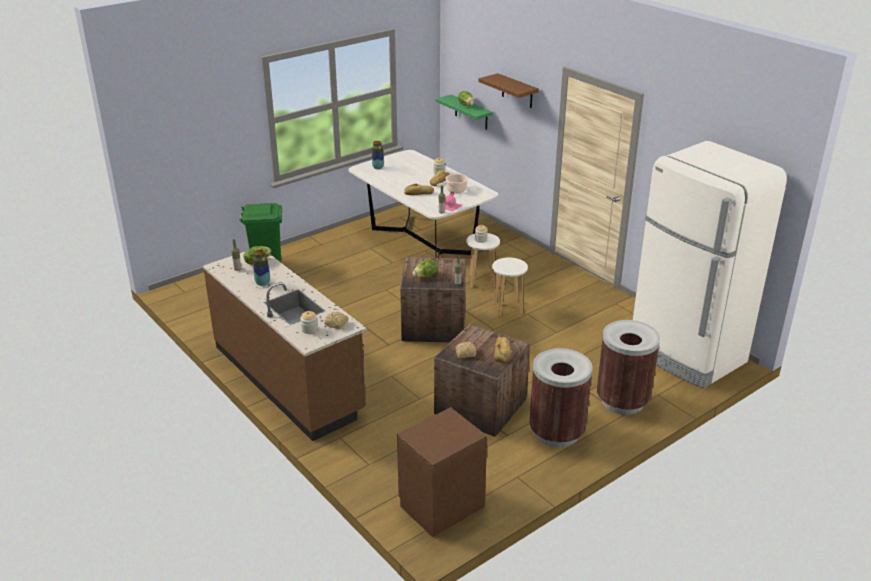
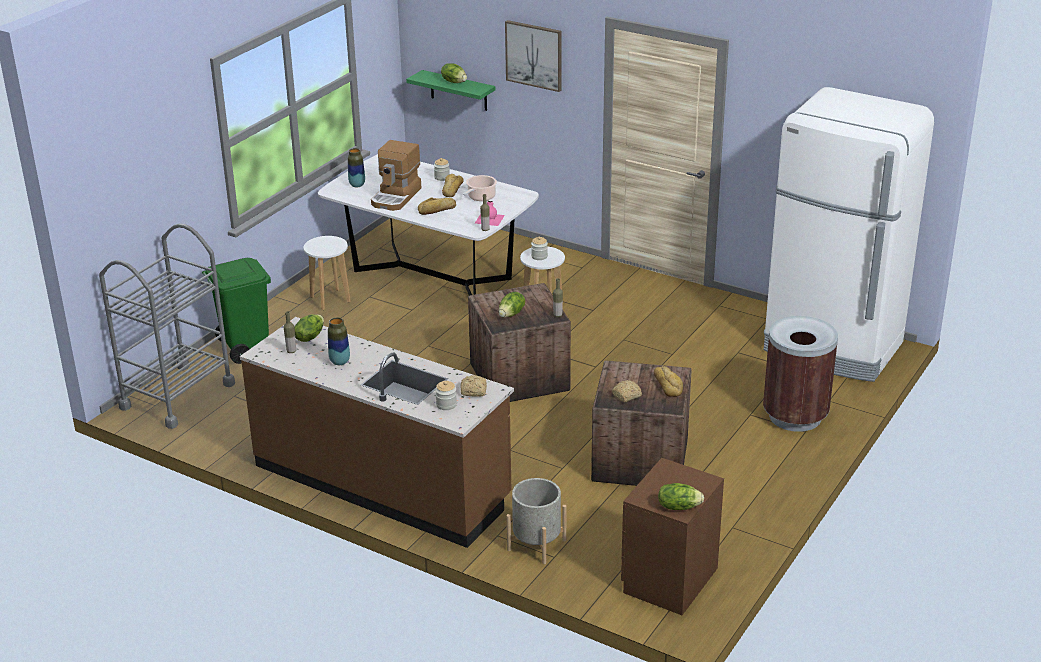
camera: 20 degrees left, 0 degrees up
(202, 289) = (177, 396): none -> grey cart
(362, 452) = (536, 545): none -> grey planter
(398, 180) = (396, 197): none -> coffee machine
(435, 449) = (678, 506): none -> lettuce
(507, 308) = (596, 338): white stool -> white stool (330, 300)
(517, 91) = (534, 55): brown shelf -> picture
(557, 432) = (745, 468): brown trash can -> none

